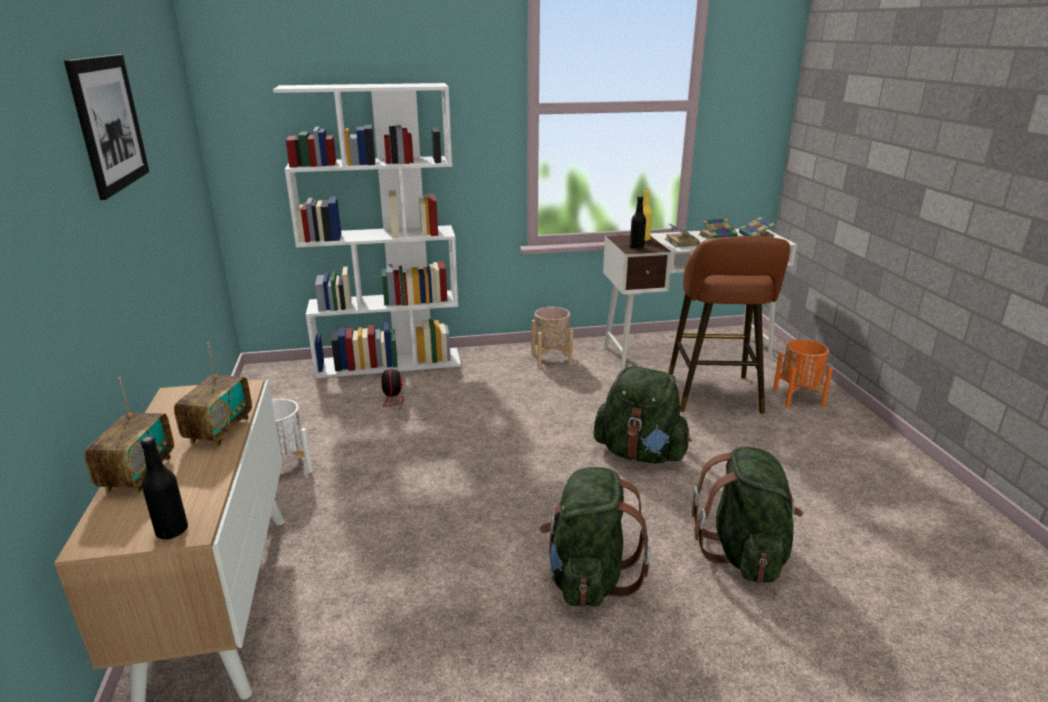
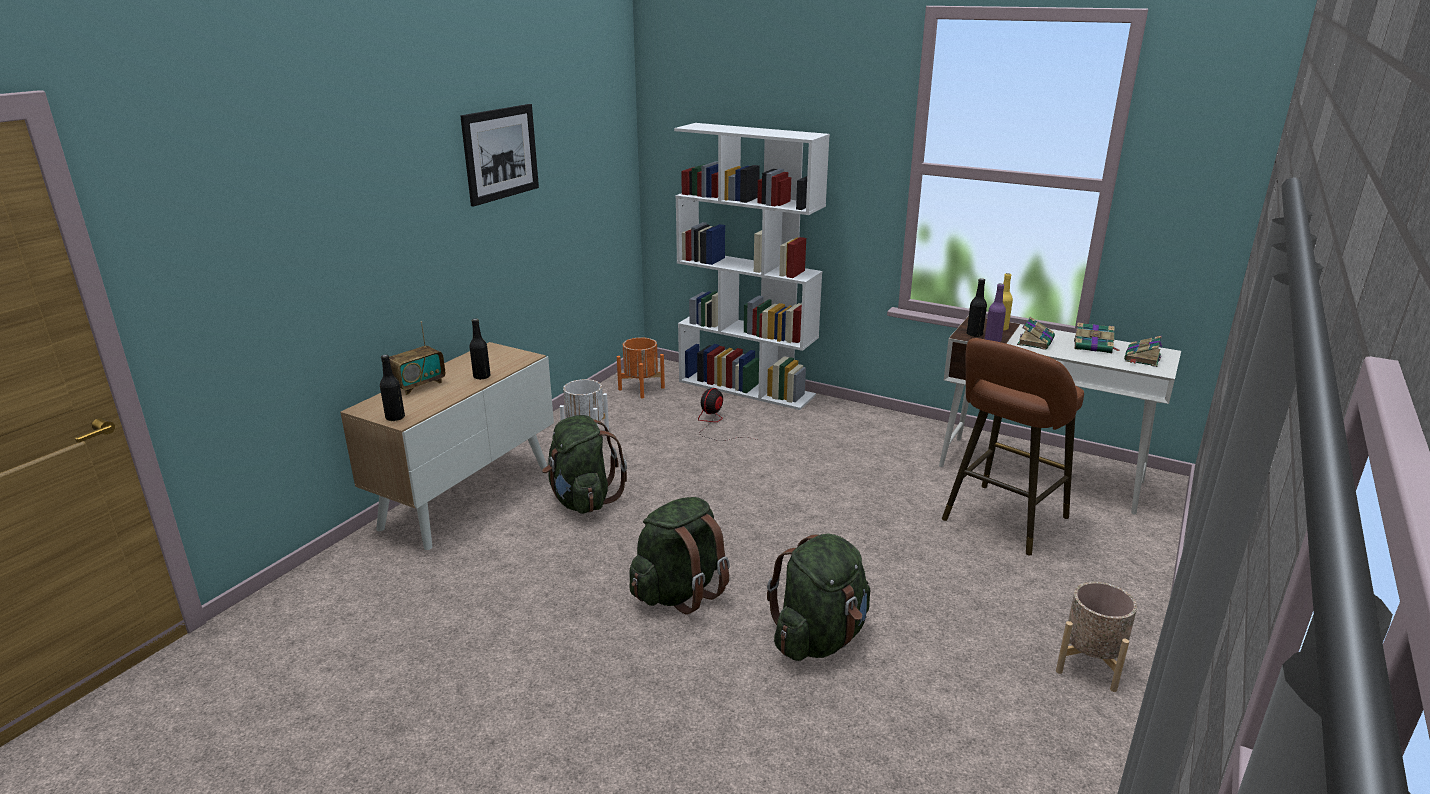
camera: 40 degrees right, 0 degrees up
(219, 430) = (482, 376): radio -> black bottle
(551, 359) = (888, 431): beige planter -> beige planter (1090, 664)
(640, 453) = (848, 534): green backpack -> green backpack (582, 500)
(655, 248) = (992, 340): none -> purple bottle
(798, 397) = (1098, 558): orange planter -> orange planter (641, 388)

